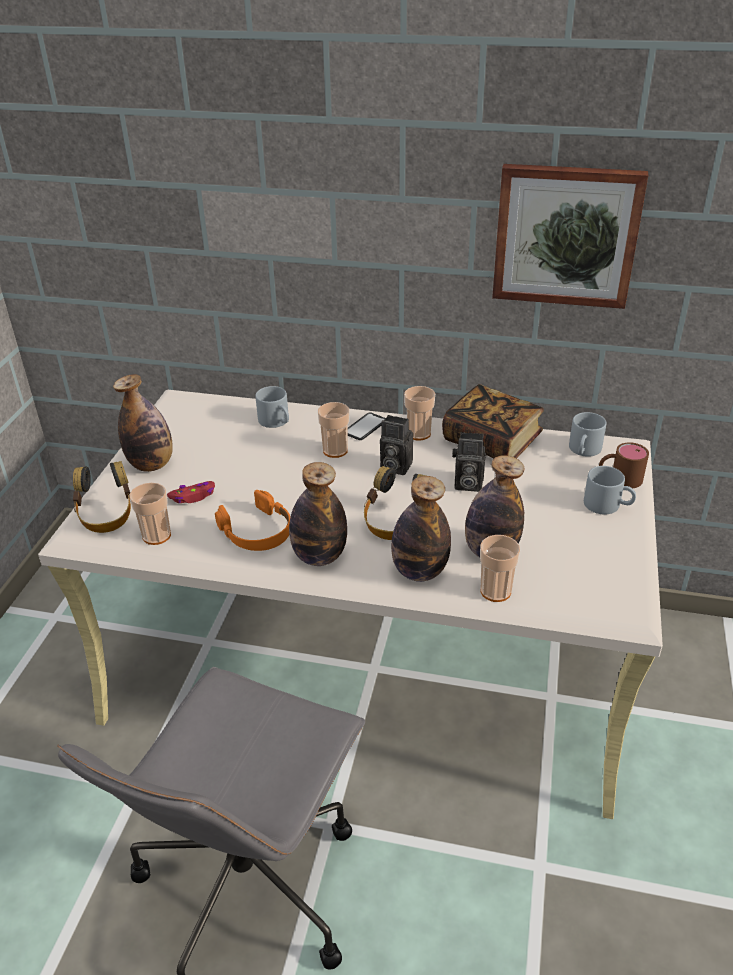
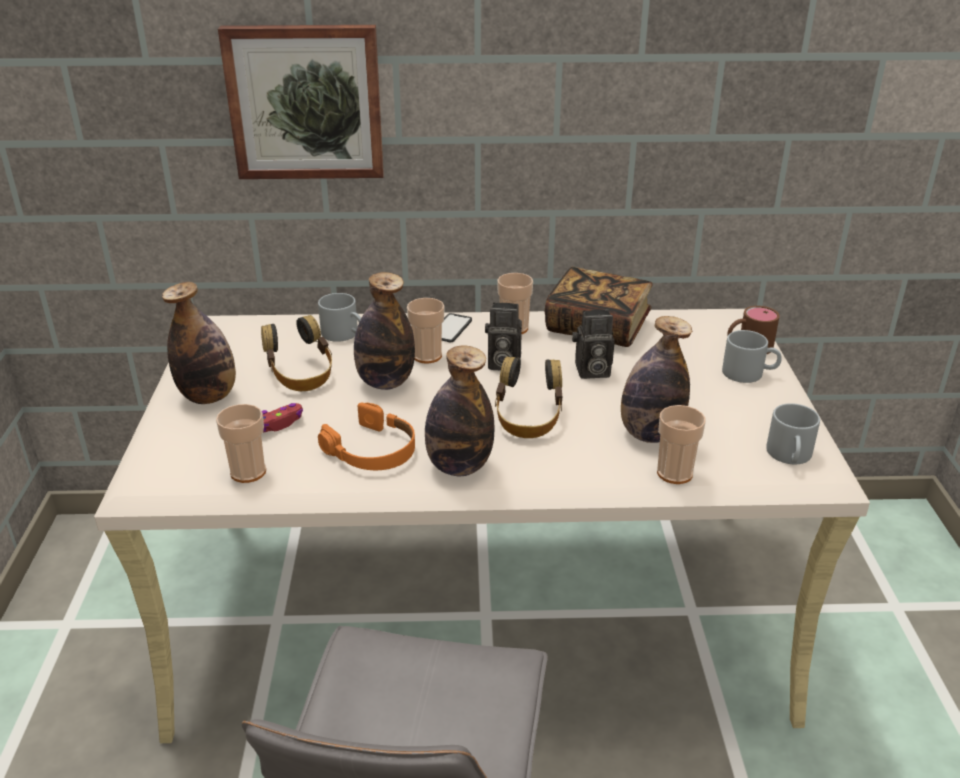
camera: 15 degrees left, 5 degrees down
(107, 515) = (173, 458): headphones -> headphones (301, 375)
(419, 571) = (581, 465): bottle -> bottle (385, 382)
(566, 235) = (661, 87): picture -> picture (306, 102)
(584, 450) = (699, 325): grey mug -> grey mug (790, 456)

